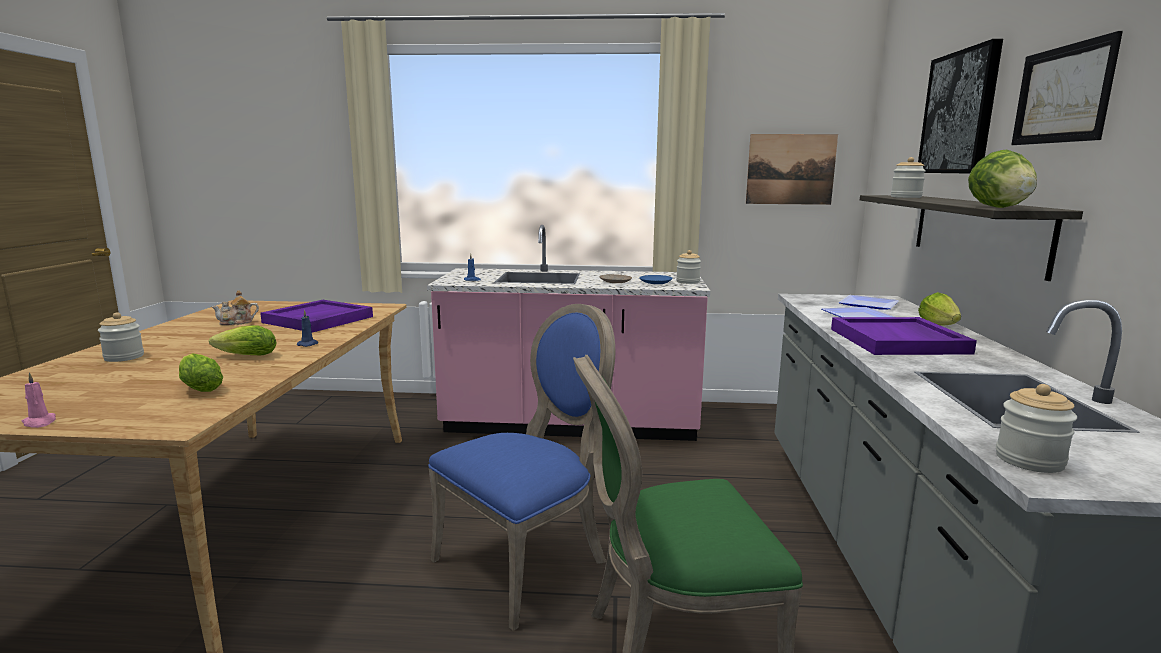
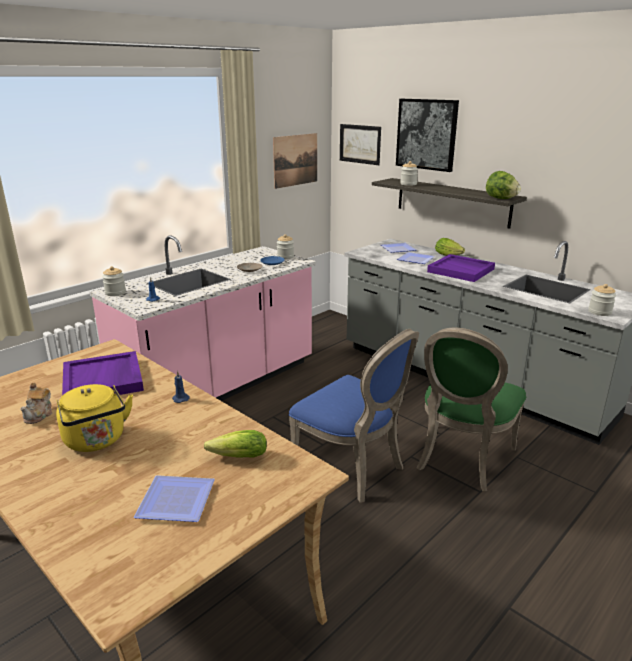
camera: 50 degrees left, 10 degrees up
(40, 422) = (237, 533): pink candle -> none
(97, 390) = (178, 503): none -> plate
(124, 357) = (77, 483): jar -> jar (115, 293)
(202, 344) = (97, 441): none -> yellow kettle
(243, 356) = (172, 429): lettuce -> none
(528, 561) = (353, 468): blue chair -> blue chair turned 135 degrees clockwise
(1062, 94) = (507, 140): picture -> picture (360, 144)

